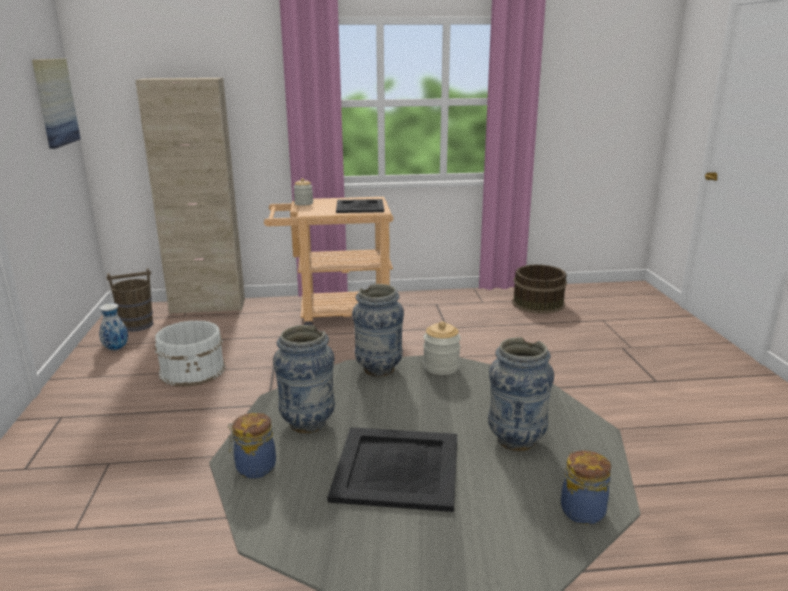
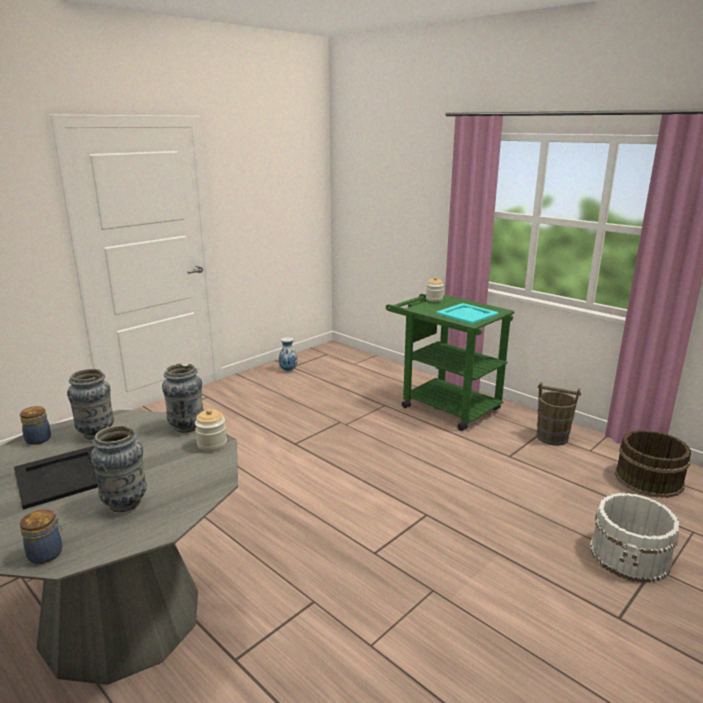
camera: 50 degrees right, 0 degrees up
(55, 102) = (302, 191): picture -> none
(137, 325) = (321, 359): brown bucket -> brown bucket (552, 438)
(193, 370) = (298, 401): white bucket -> white bucket (630, 555)
(208, 306) = (377, 363): beige cabinet -> none
(335, 315) = (443, 405): beige cart -> green cart
(360, 206) = (467, 314): black tray -> turquoise tray

